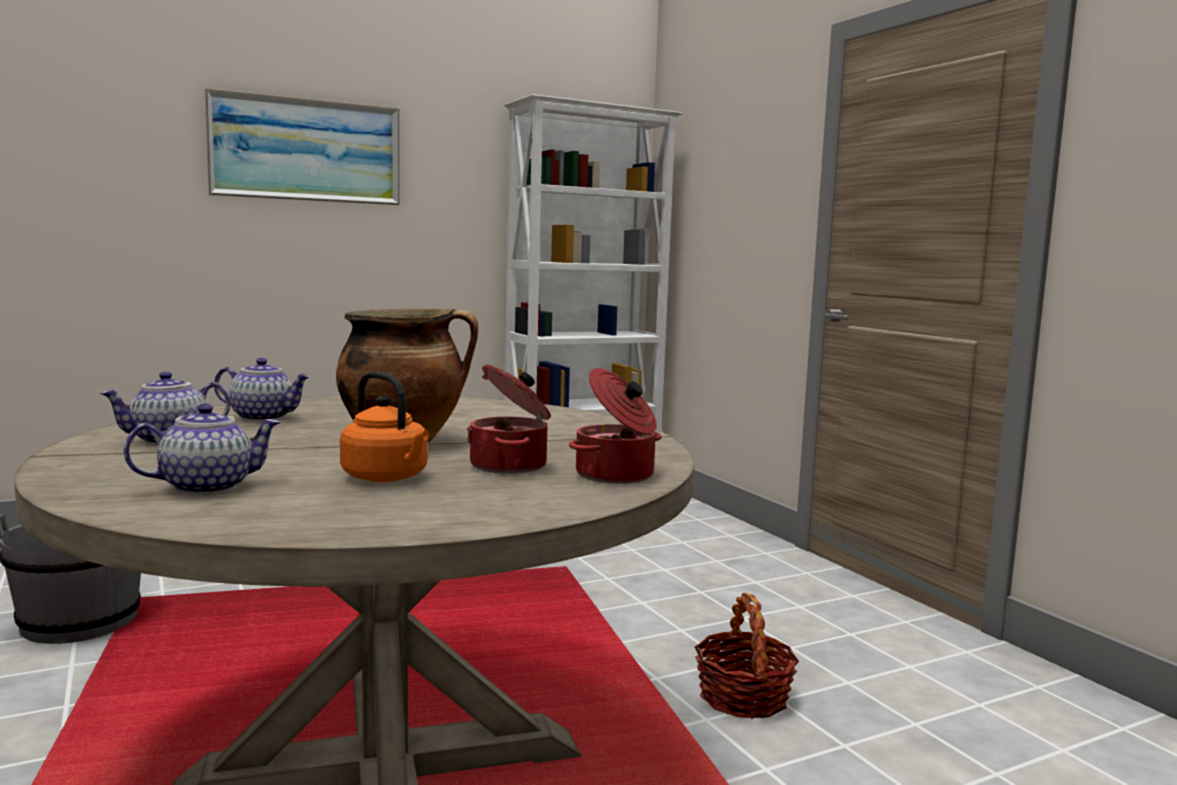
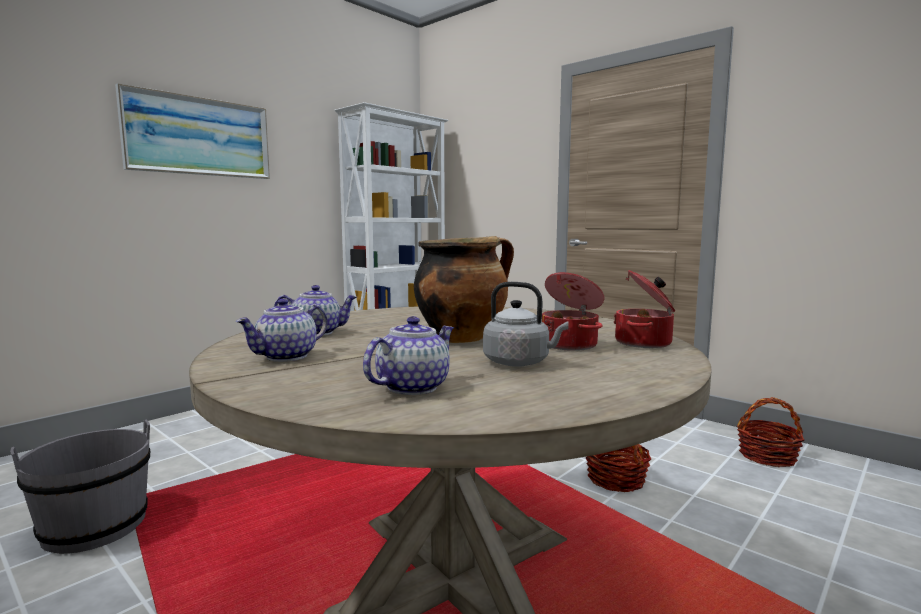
camera: 20 degrees left, 0 degrees up
(388, 478) = (519, 362): orange kettle -> grey kettle
(1053, 718) = (767, 456): none -> basket

